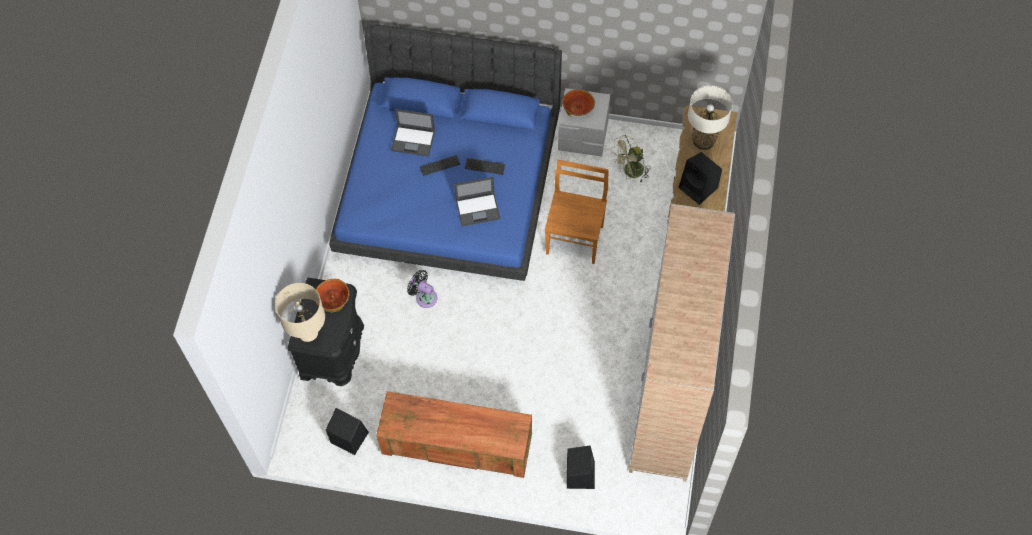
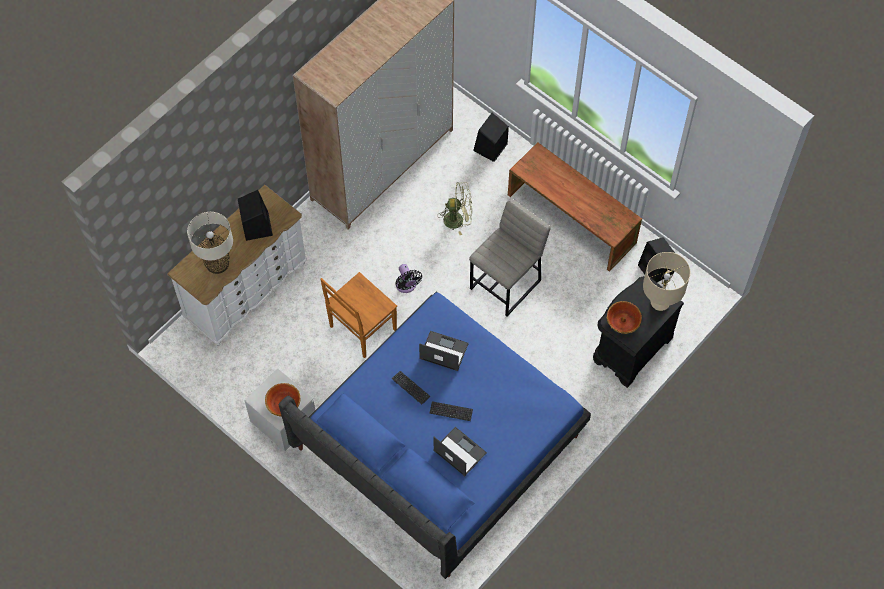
camera: 150 degrees left, 0 degrees up
(424, 297) = (525, 350): black fan -> black fan (406, 286)
(478, 347) = (506, 283): none -> grey chair
(630, 172) = (268, 361): green fan -> green fan (458, 219)

